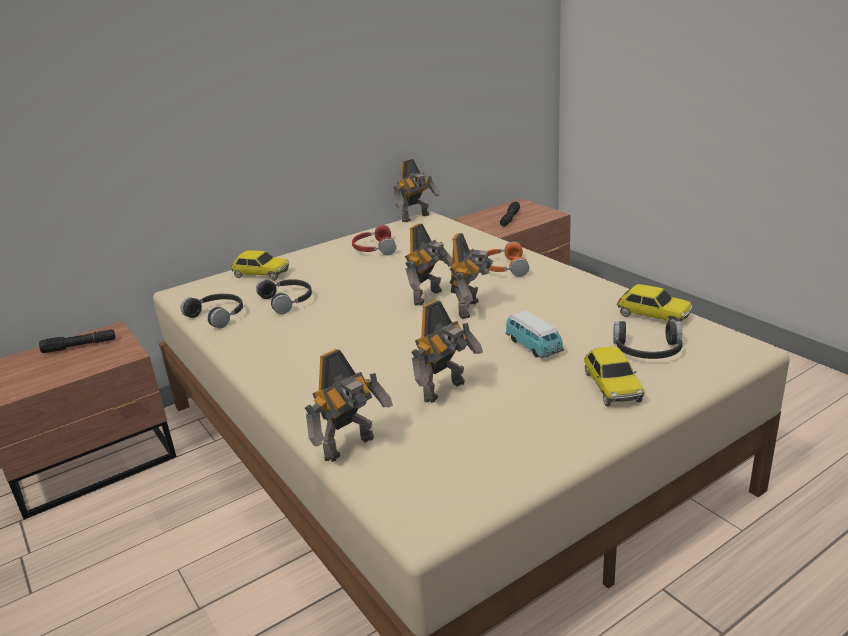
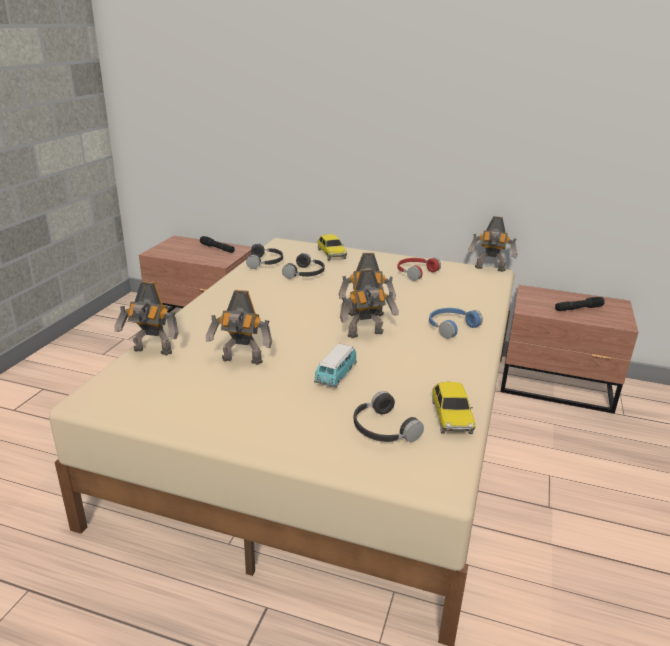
camera: 50 degrees right, 0 degrees up
(503, 268) = (450, 327): orange headphones -> blue headphones
(611, 386) = (307, 426): toy car -> none

